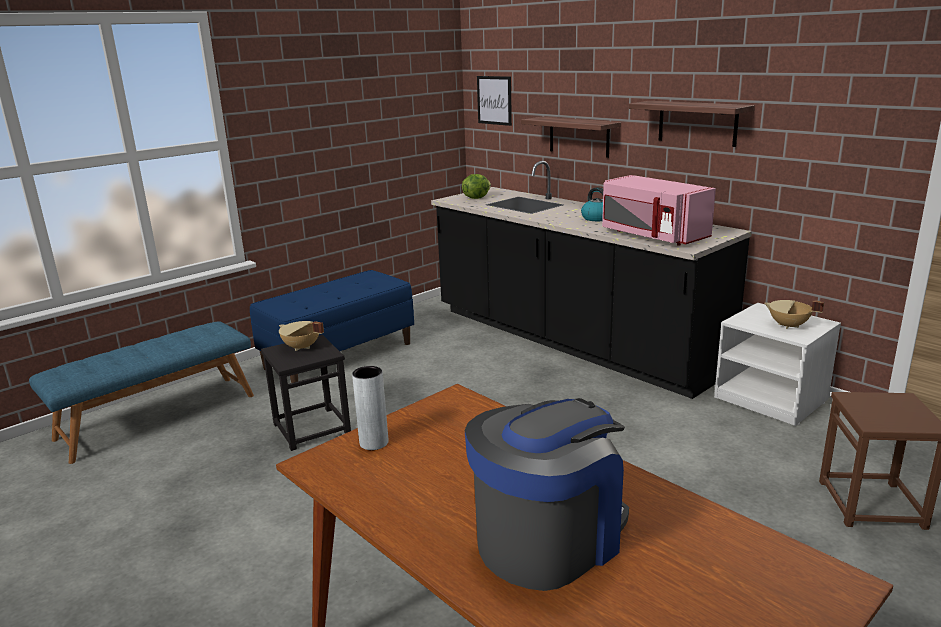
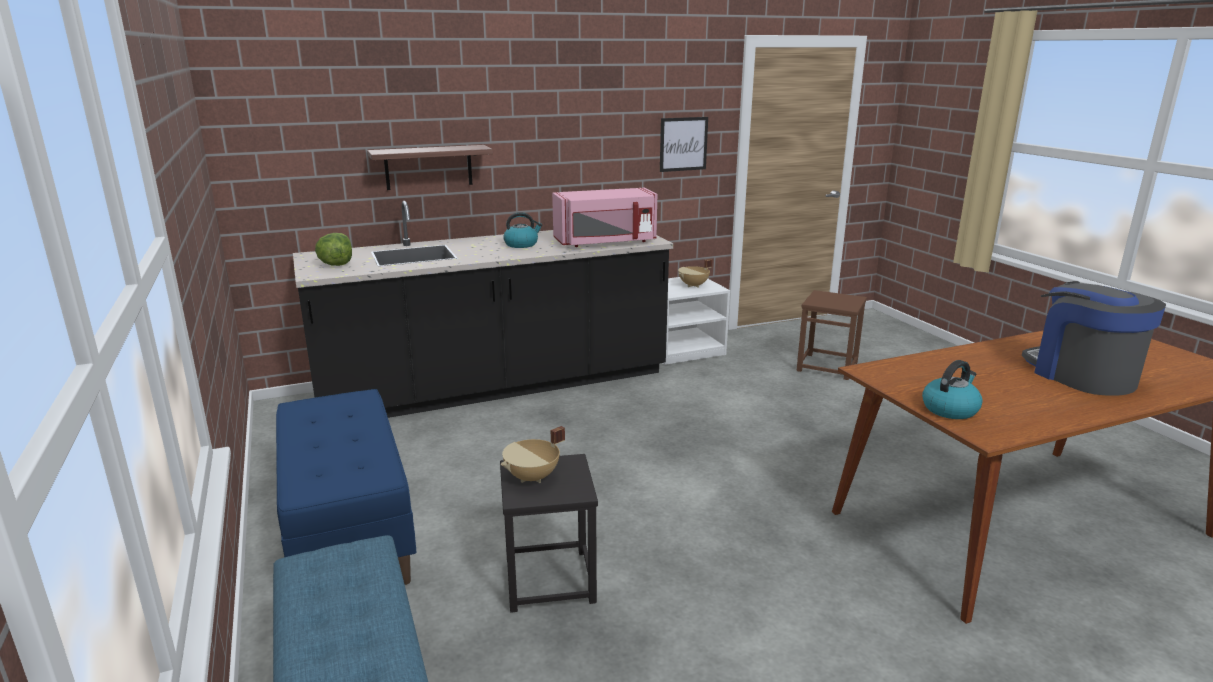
camera: 70 degrees left, 0 degrees up
(374, 443) = (950, 409): grey vase -> kettle
(494, 100) = (276, 136): picture -> picture (683, 144)
(697, 123) = (568, 137): shelf -> none

